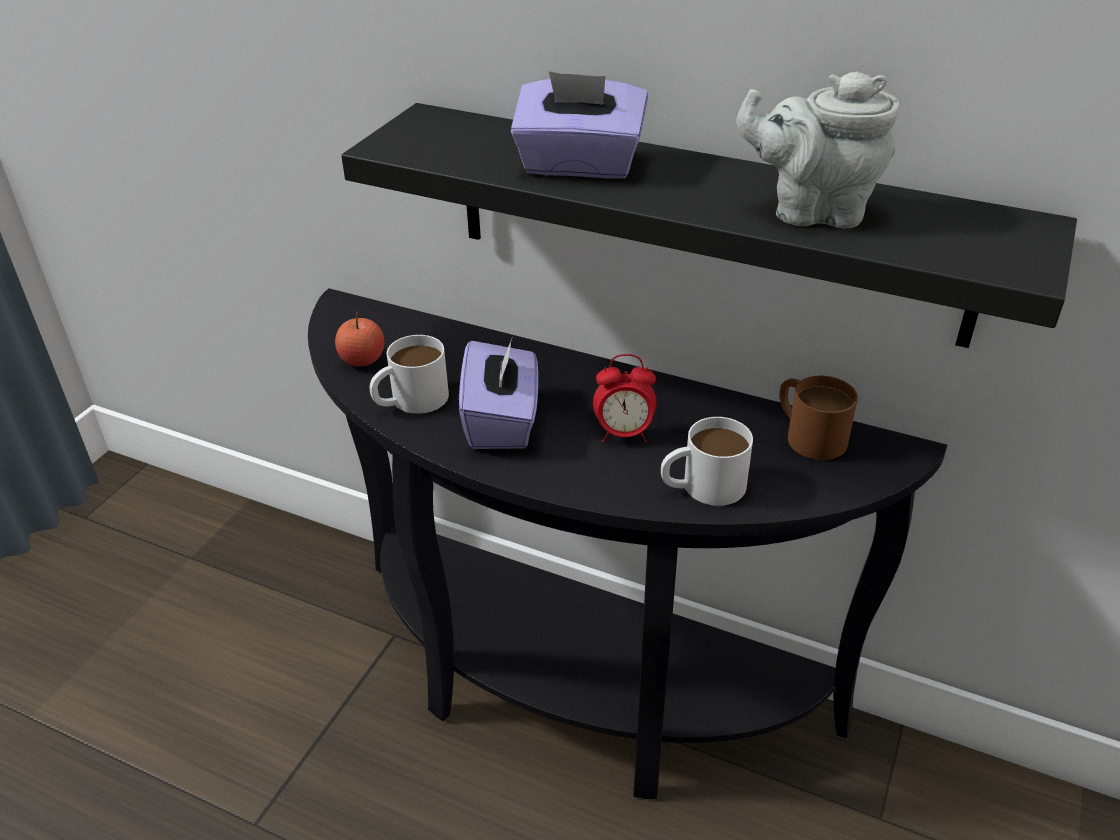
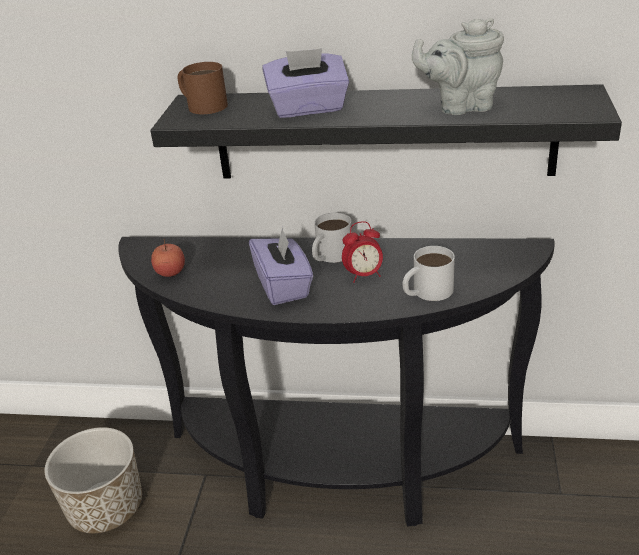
camera: 15 degrees left, 5 degrees down
(255, 642) = (106, 507): none -> planter
(410, 400) = (216, 288): white mug -> white mug (330, 256)
(808, 433) = (473, 250): brown mug -> brown mug (202, 105)

